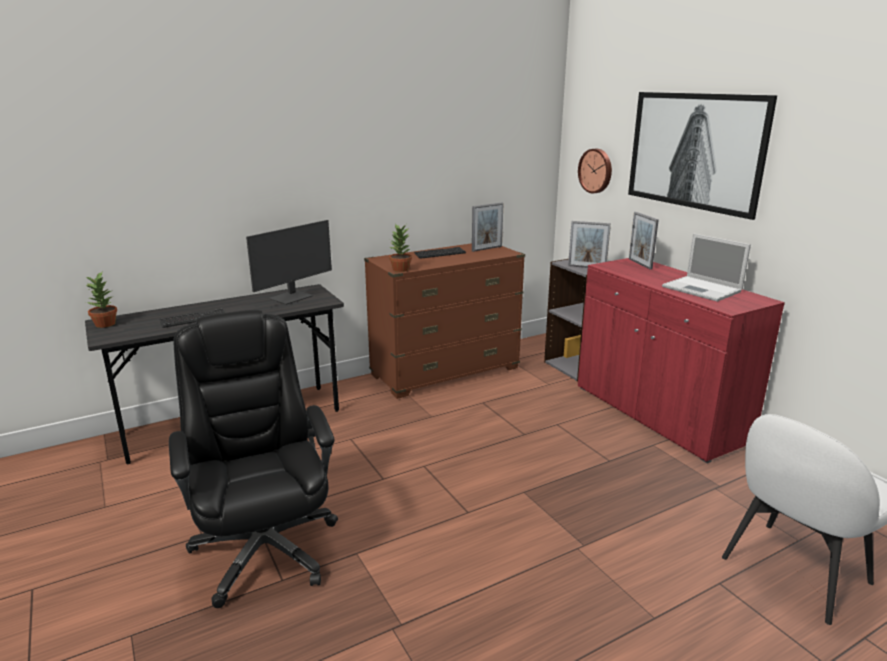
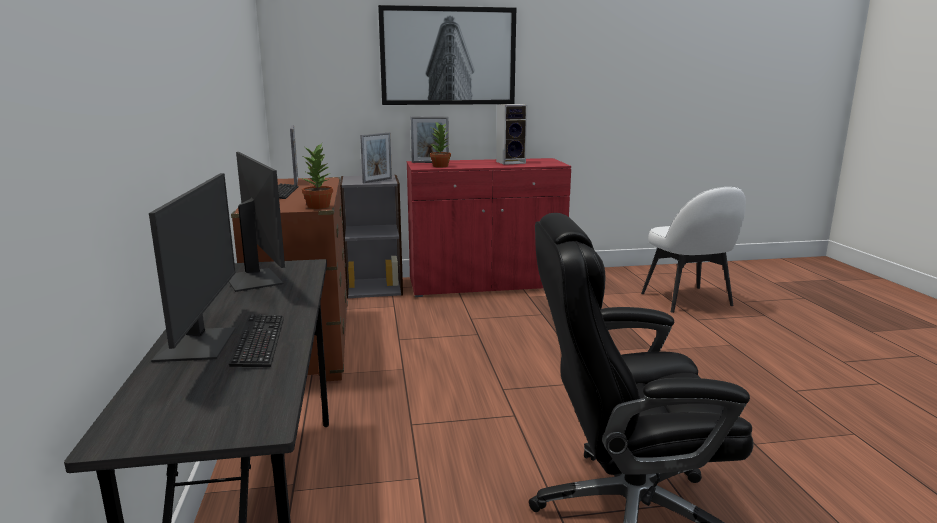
camera: 70 degrees left, 5 degrees down
(106, 324) = (151, 429): potted plant -> potted plant (440, 166)
(191, 310) = (199, 344): none -> monitor
(596, 170) = (329, 88): wall clock -> none
(703, 289) = (511, 162): laptop -> speaker

